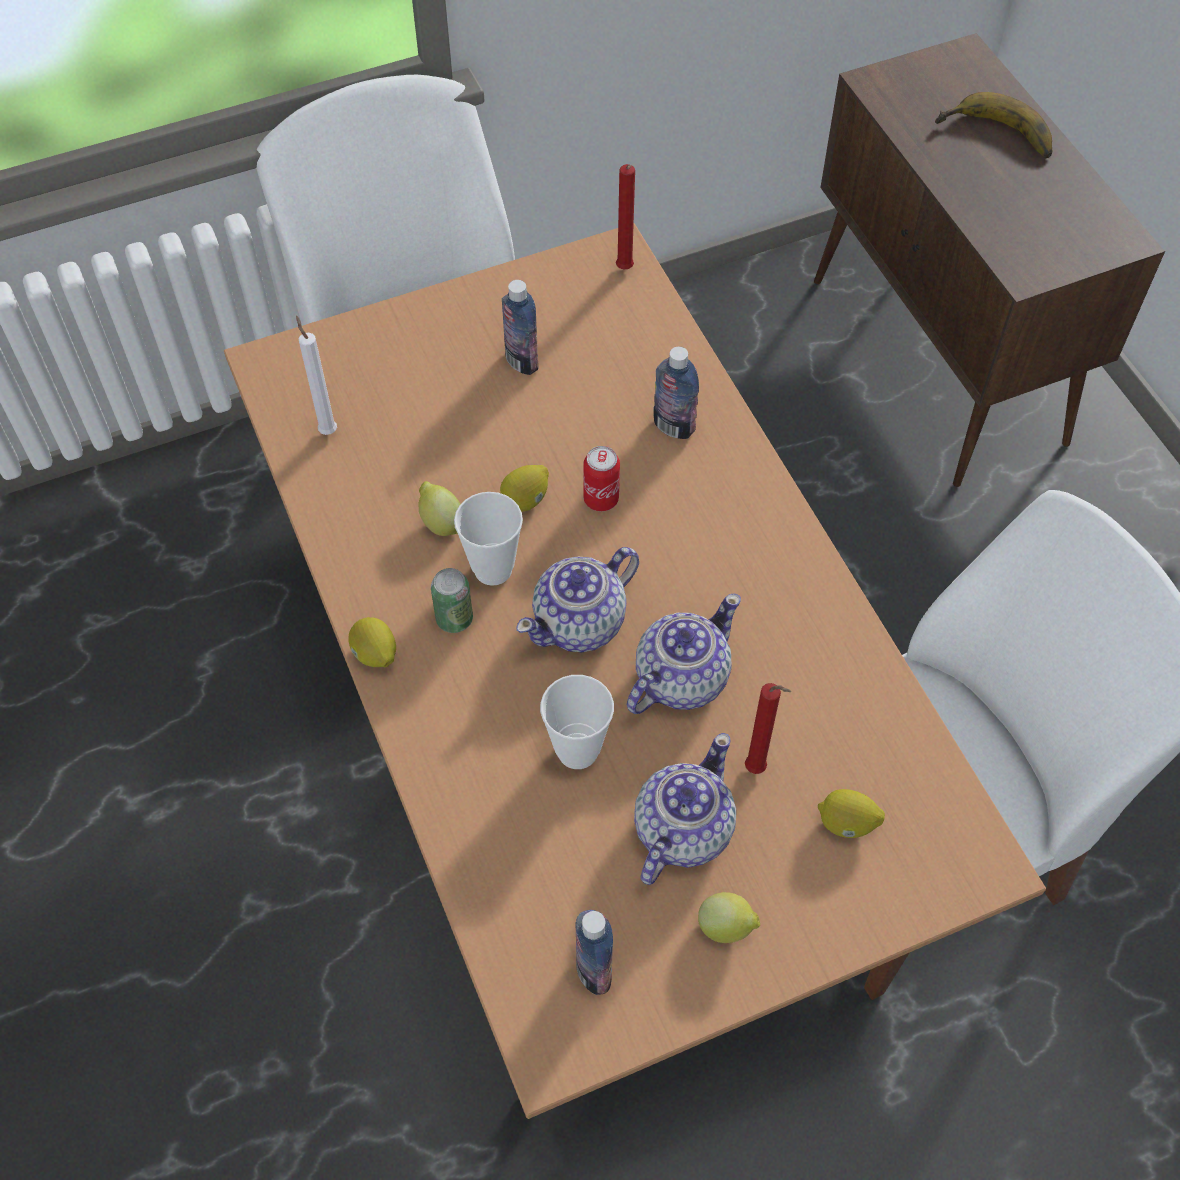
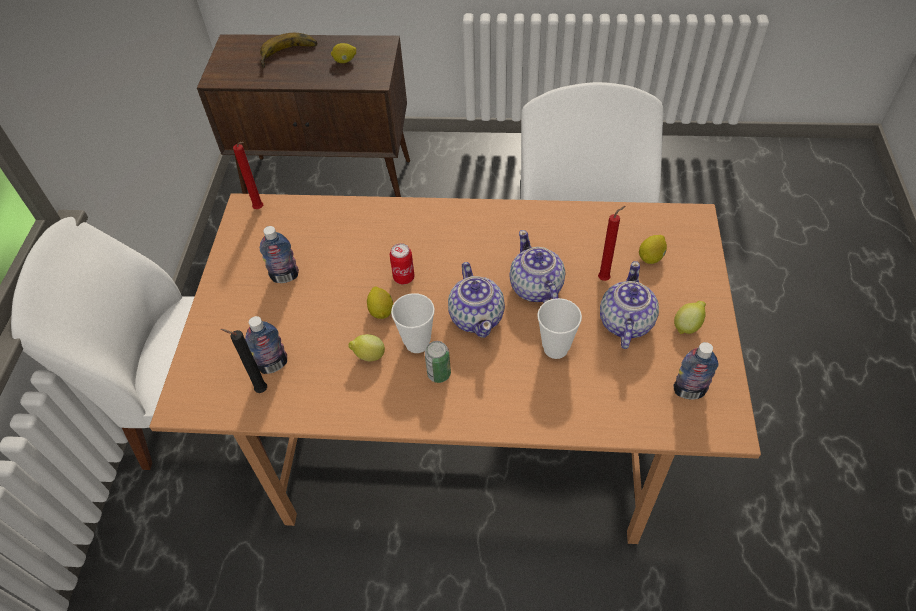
camera: 60 degrees left, 5 degrees down
(327, 430) = (259, 390): white candle -> black candle
(375, 654) = (439, 423): lemon -> lemon (345, 61)
(673, 426) = (379, 229): bottle -> bottle (273, 365)
(681, 831) = (625, 323): teapot -> teapot turned 45 degrees clockwise

